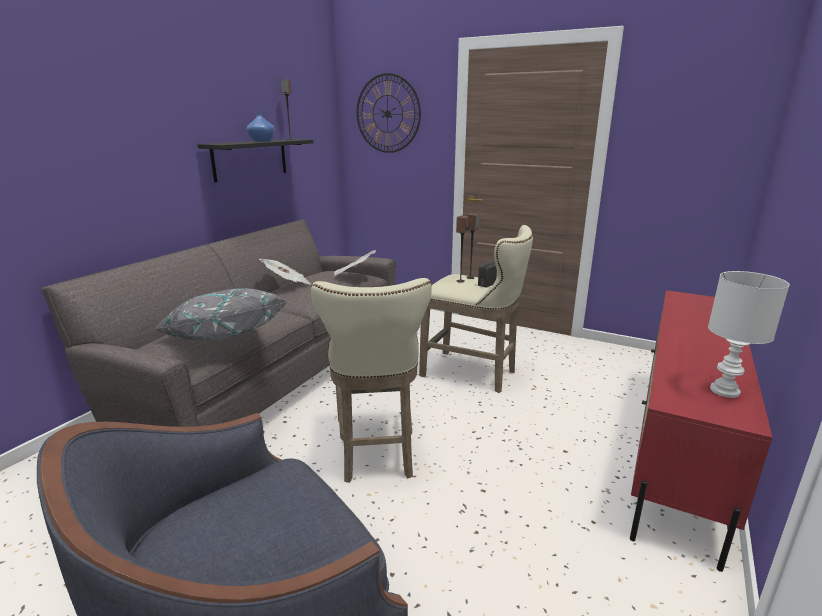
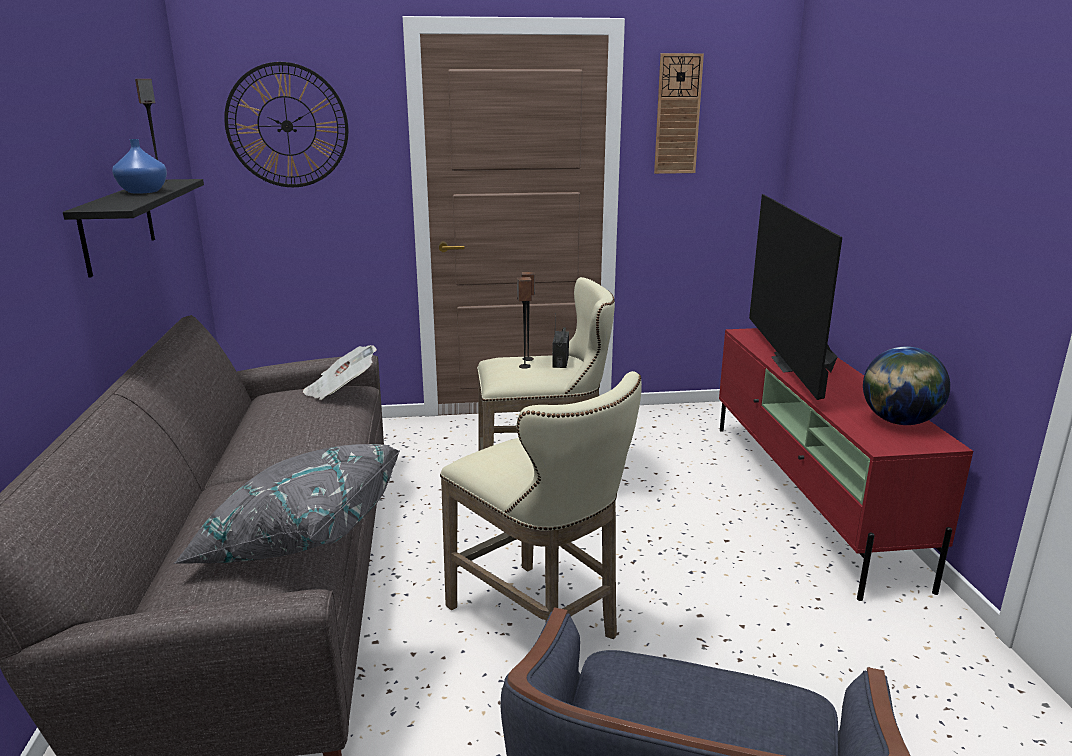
camera: 35 degrees left, 0 degrees up
(287, 284) = (259, 429): newspaper -> none
(664, 105) = (677, 114): none -> wall clock
(687, 325) = (792, 364): none -> television
(723, 391) = (898, 421): white table lamp -> globe

